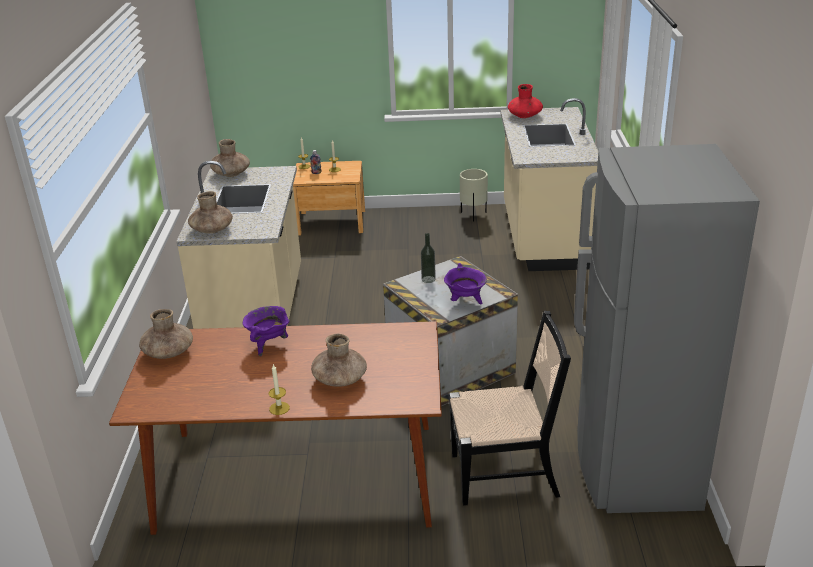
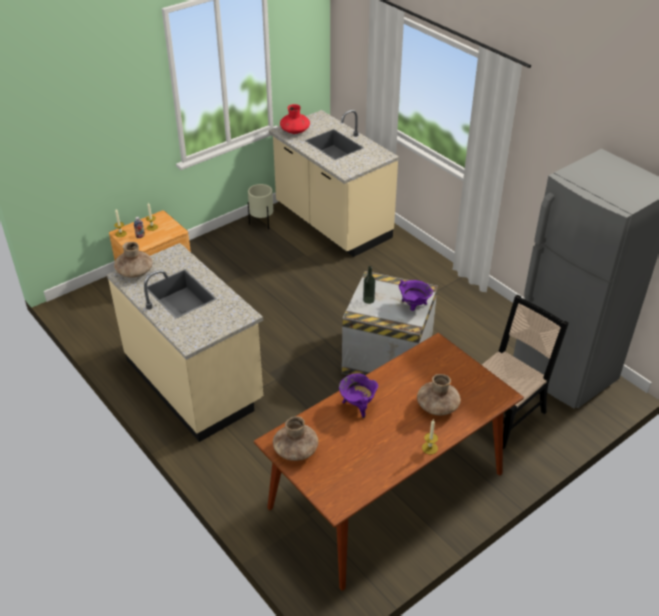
camera: 40 degrees left, 10 degrees up
(212, 230) = (200, 332): brown vase -> none

